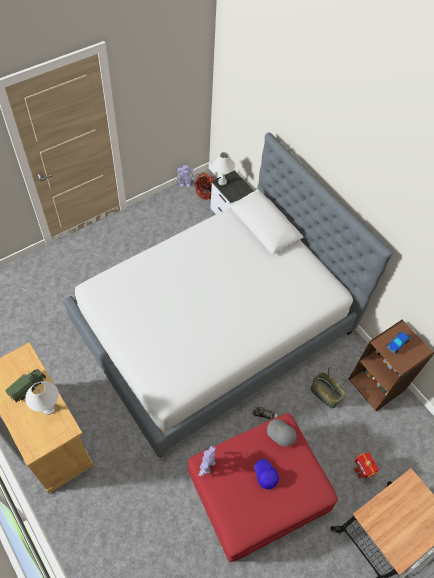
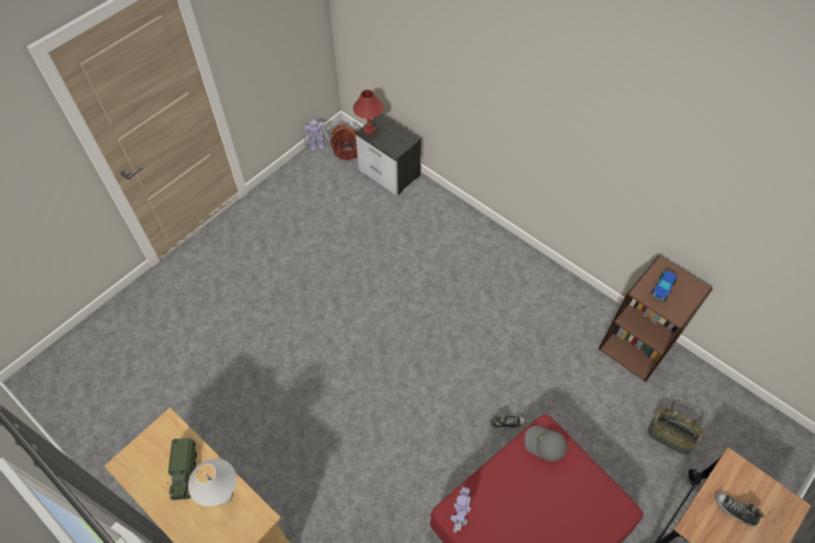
camera: 10 degrees left, 0 degrees up
(27, 387) = (184, 472): toy truck -> toy truck turned 150 degrees clockwise
(214, 328) = (407, 325): bed -> none
(222, 182) = (370, 131): white table lamp -> red table lamp
(265, 475) = (541, 507): blue cap -> none
(326, 394) = (576, 375): basket -> basket (670, 435)
(360, 472) = (650, 466): toy robot -> none
(400, 512) = (734, 510): none -> shoe

